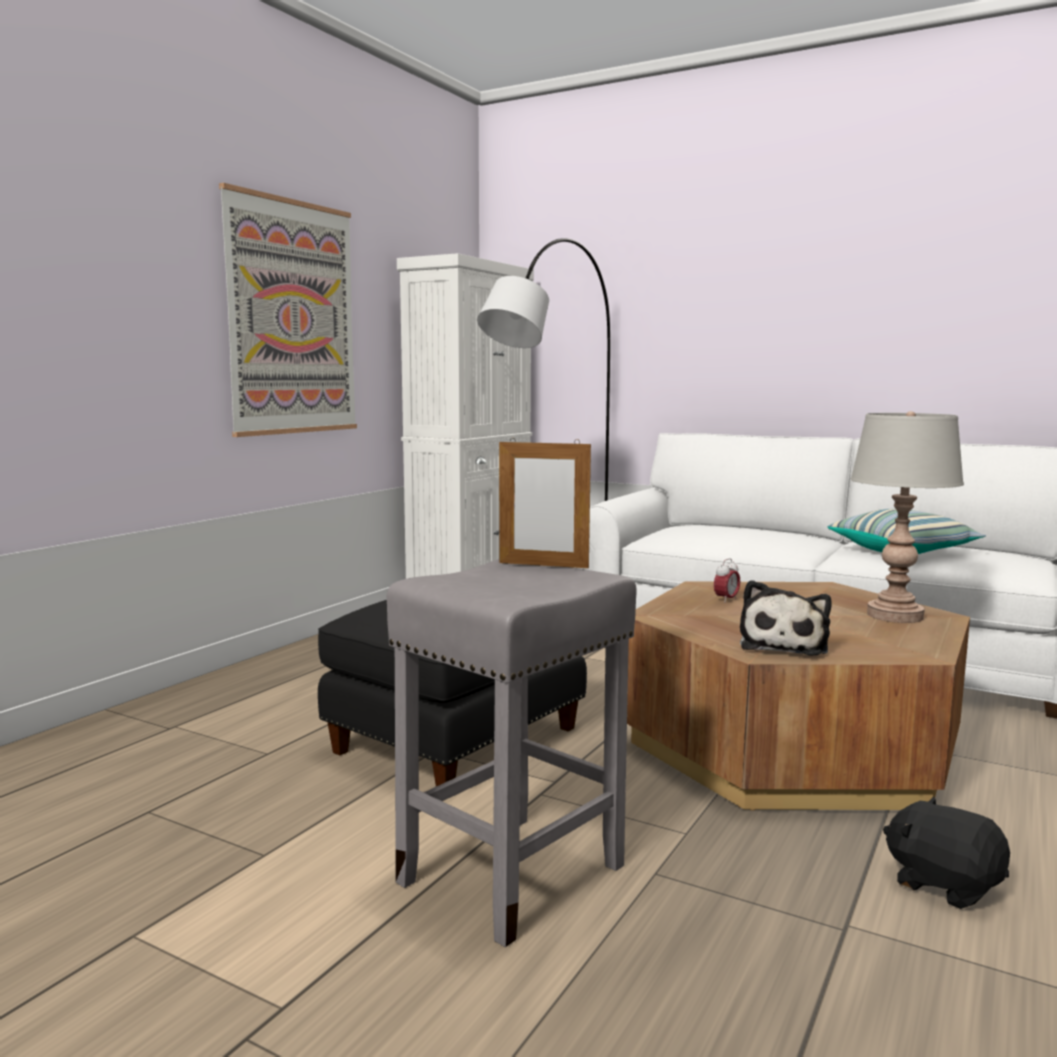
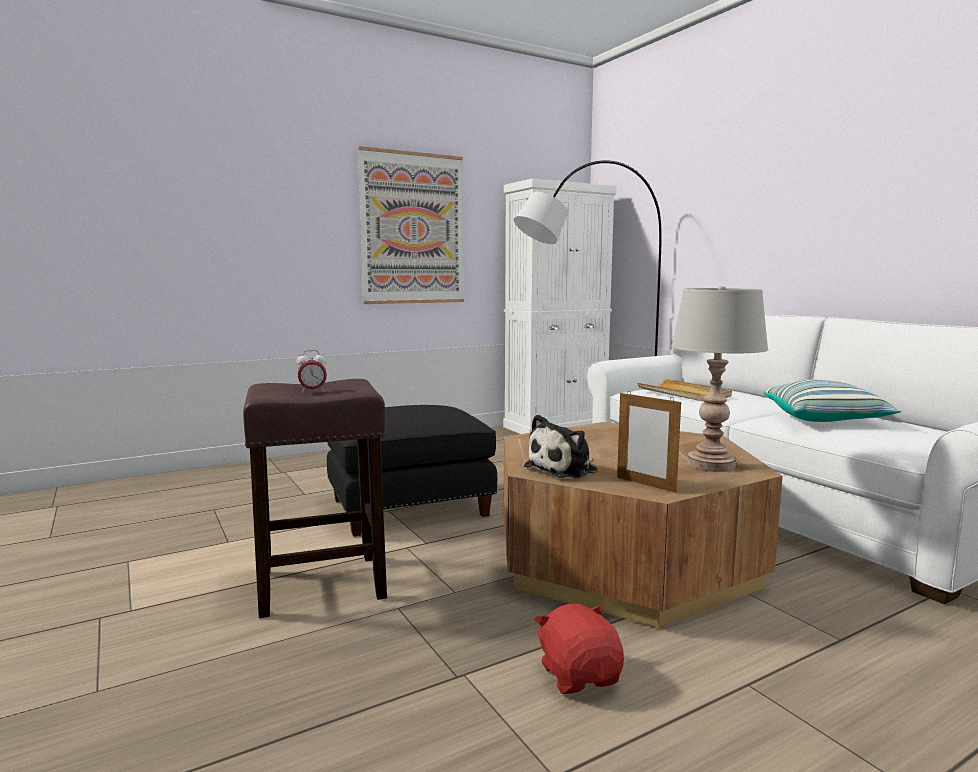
camera: 30 degrees right, 0 degrees up
(514, 872) = (324, 584): grey stool -> brown stool
(543, 565) = (353, 384): picture frame -> picture frame (645, 484)
(718, 536) = (684, 394): none -> beige tray
(726, 600) = (600, 436): alarm clock -> alarm clock (312, 391)
(943, 884) = (579, 675): black plush toy -> red plush toy

